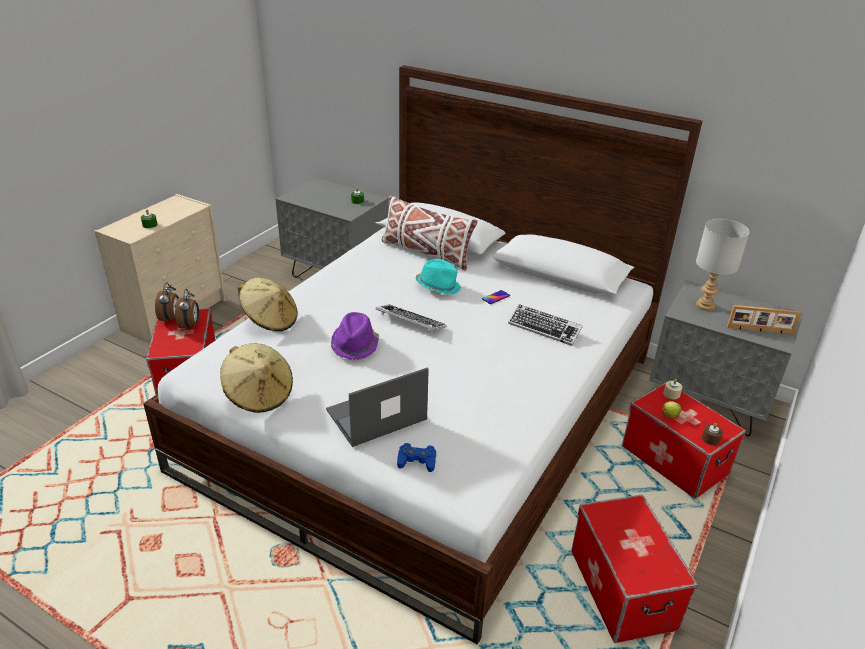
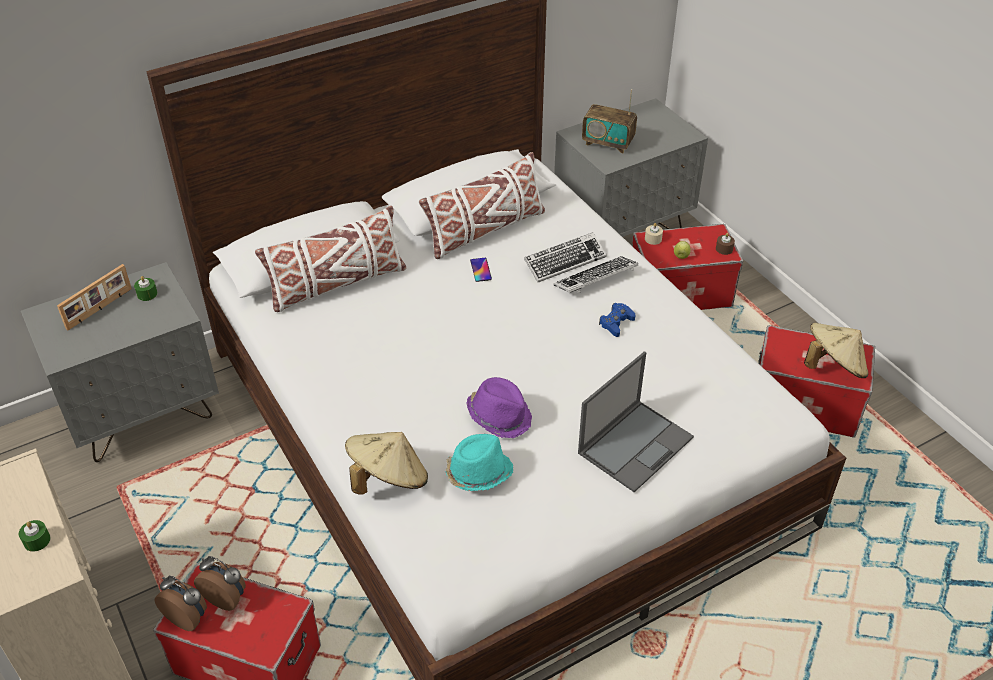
camera: 60 degrees left, 10 degrees up
(259, 395) = (542, 533): beige hat -> beige hat (833, 366)
(375, 415) = (636, 444): laptop -> laptop turned 135 degrees counterclockwise
(410, 322) = (483, 355): keyboard -> keyboard (596, 279)
(417, 461) = (722, 438): blue game controller -> blue game controller (616, 323)
(438, 286) = (422, 305): turquoise hat -> turquoise hat (478, 473)
(538, 287) = (484, 231): none -> white pillow
(706, 306) = (608, 143): grey table lamp -> radio
(760, 330) = (666, 135): picture frame -> picture frame (100, 309)

